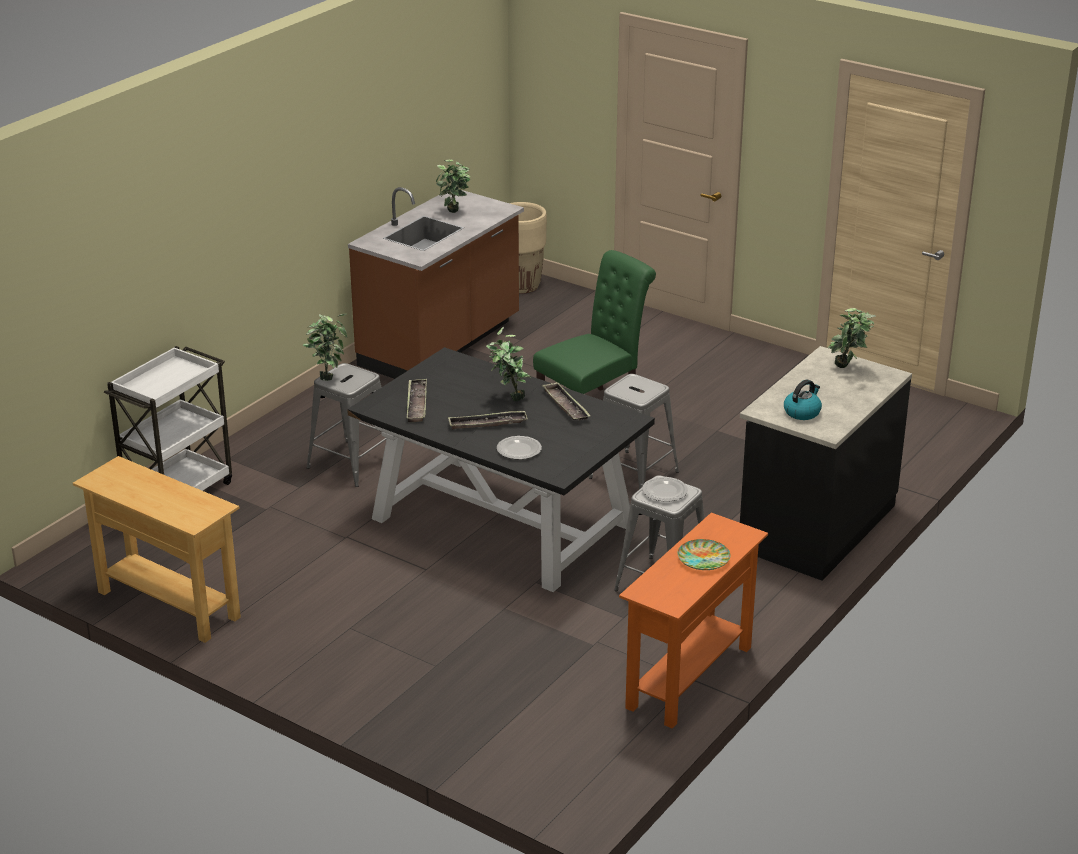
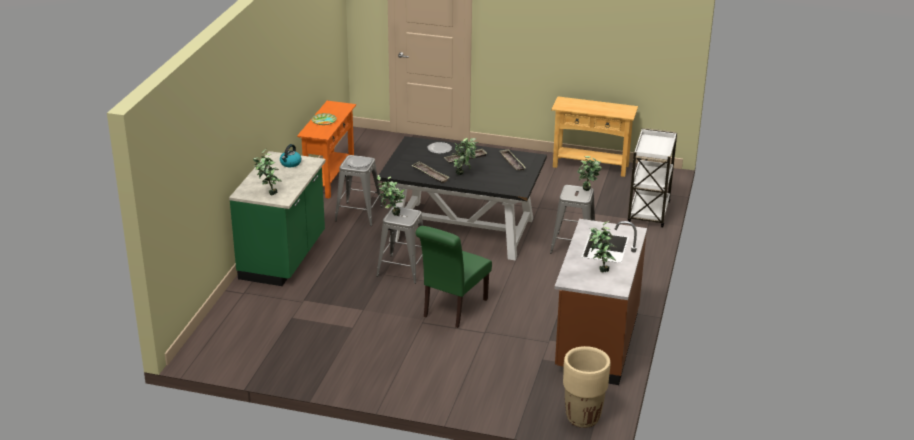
camera: 160 degrees right, 0 degrees up
(653, 392) = (391, 215): none -> potted plant
(815, 526) = (284, 258): black counter -> green counter

